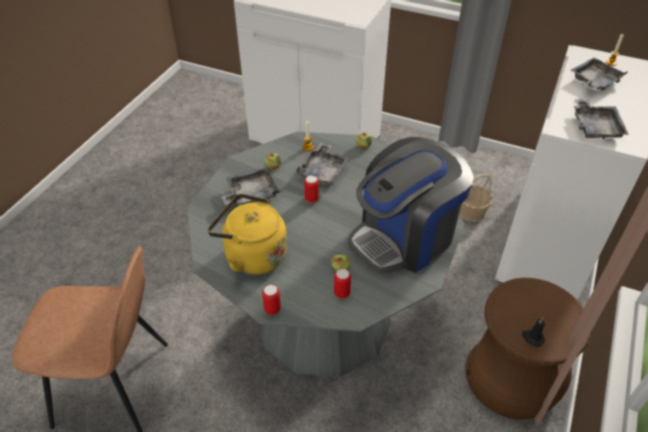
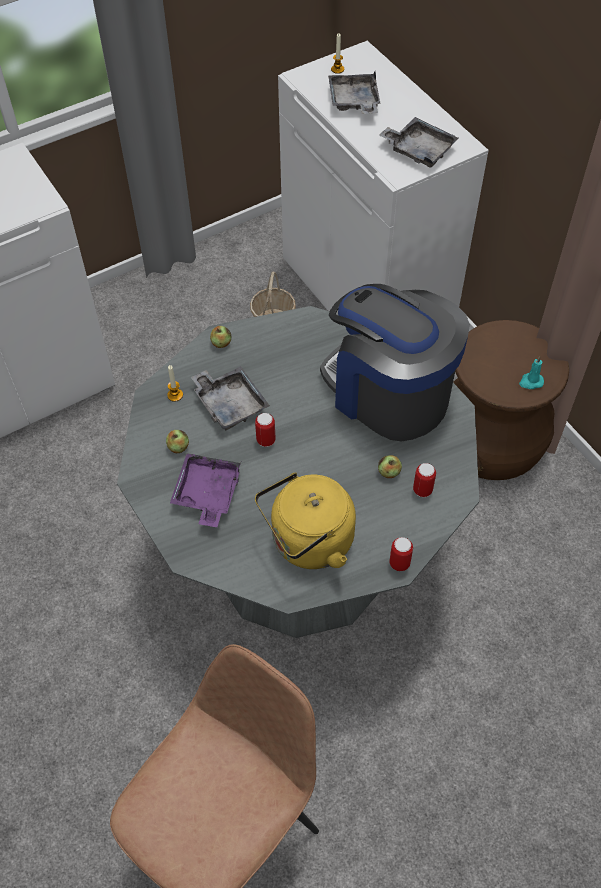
camera: 55 degrees left, 10 degrees up
(251, 194) = (207, 494): grey tray -> purple tray
(404, 237) = (388, 393): coffee machine -> coffee machine turned 135 degrees clockwise
(532, 338) = (530, 382): black candle -> turquoise candle

